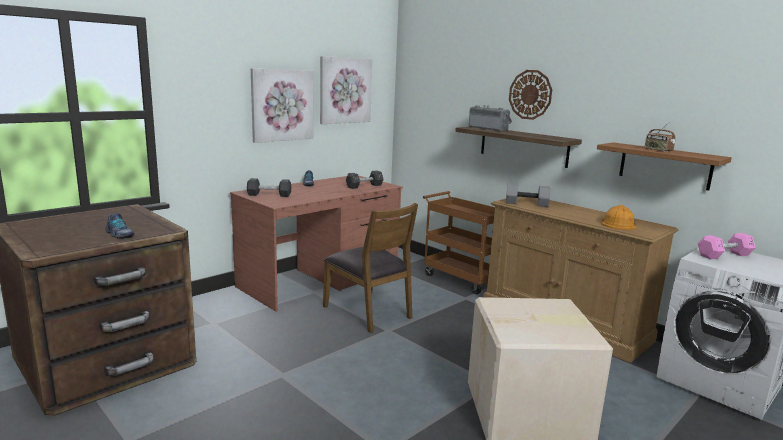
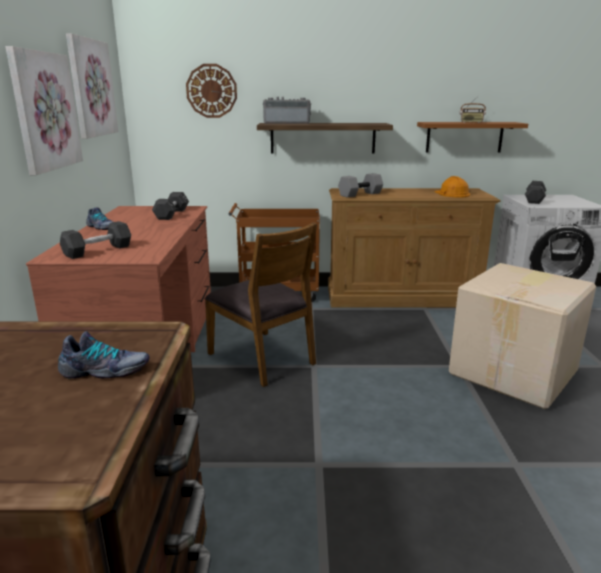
camera: 45 degrees left, 5 degrees up
(368, 311) = (263, 358): brown chair -> brown chair turned 45 degrees clockwise
(530, 94) = (325, 81): wall clock -> wall clock (211, 91)
(724, 255) = (534, 200): pink dumbbell -> black dumbbell

